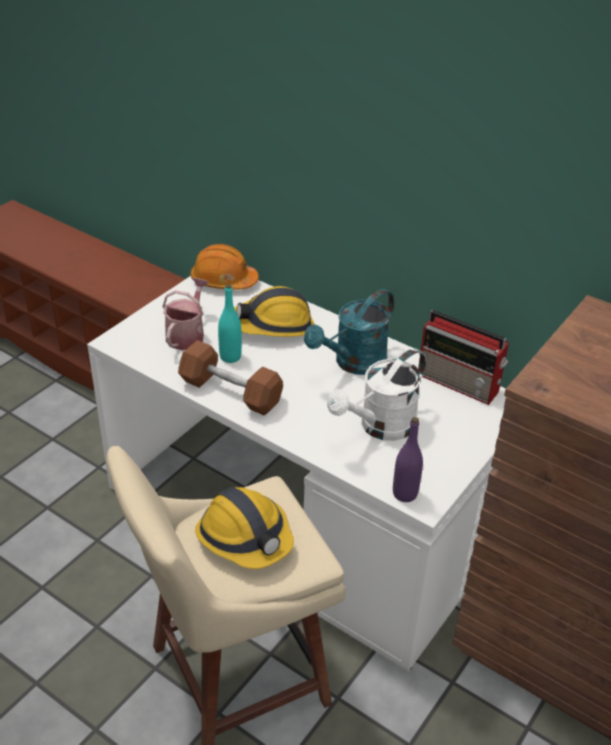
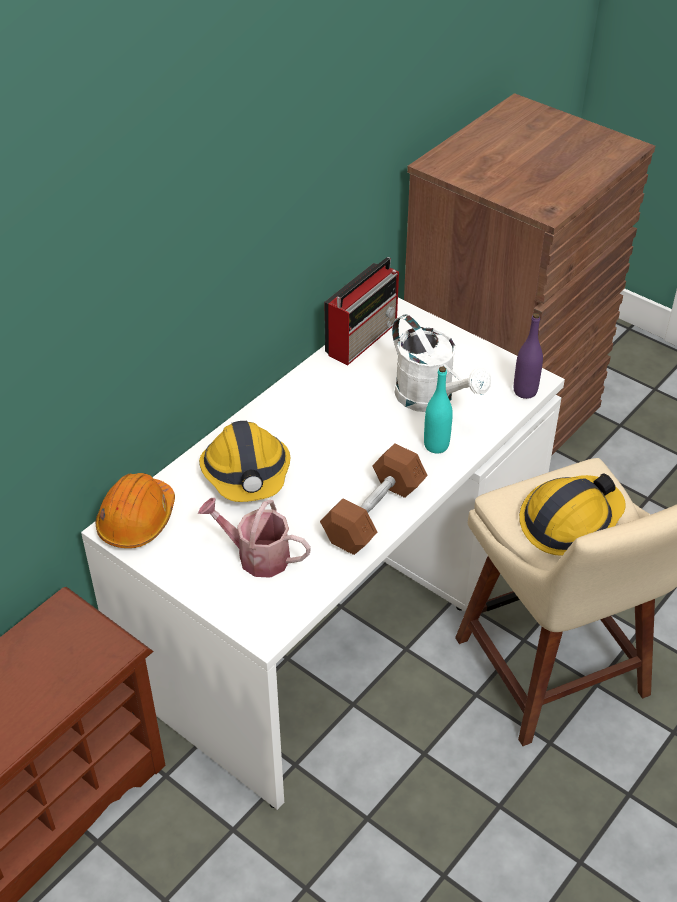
camera: 85 degrees left, 5 degrees up
(230, 357) = (307, 514): turquoise bottle -> turquoise bottle (436, 445)
(353, 363) = (326, 410): turquoise watering can -> none

